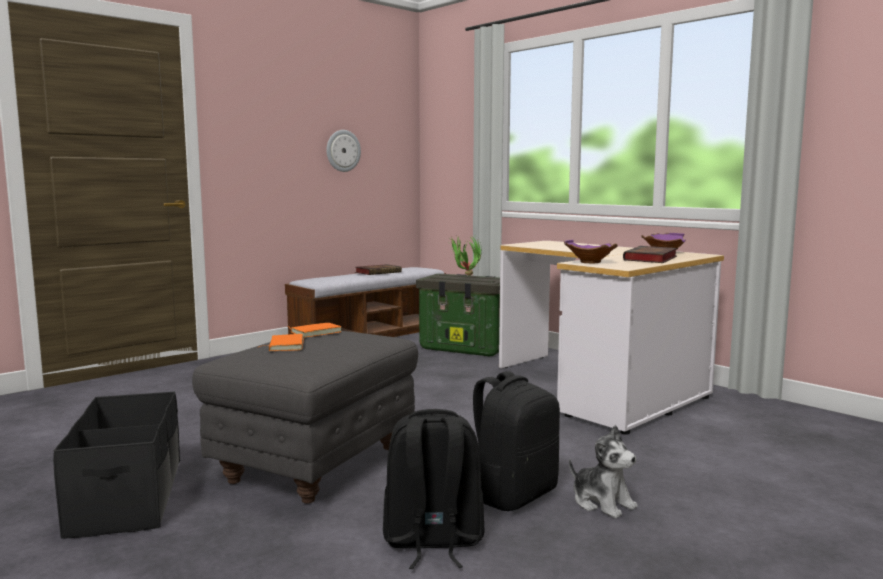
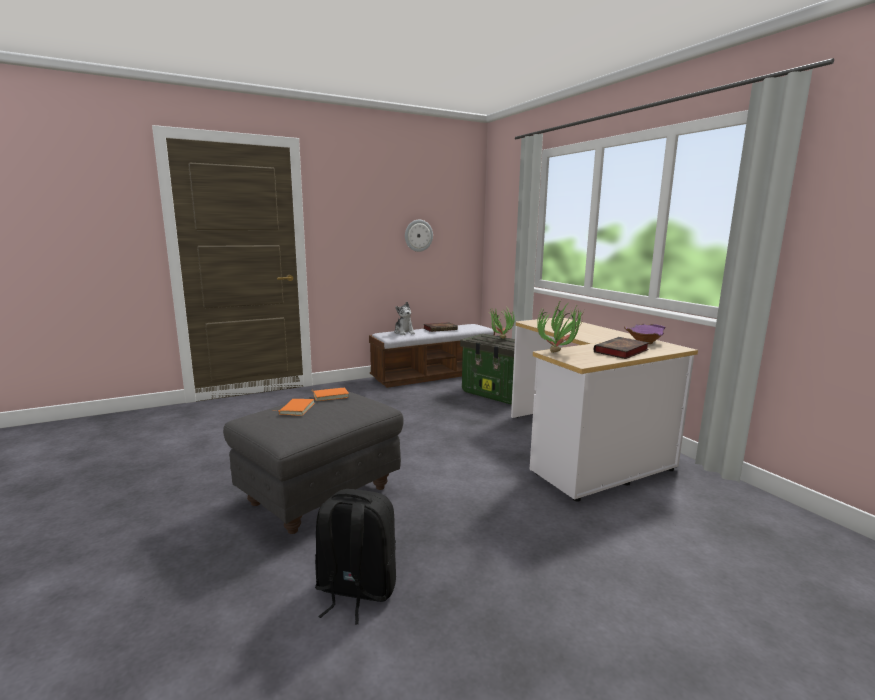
camera: 15 degrees right, 5 degrees up
(128, 496) = (183, 506): black storage box -> none
(513, 495) = (445, 552): black backpack -> none
(590, 262) = (560, 353): purple bowl -> potted plant
(602, 503) = (513, 574): plush toy -> plush toy (404, 332)

